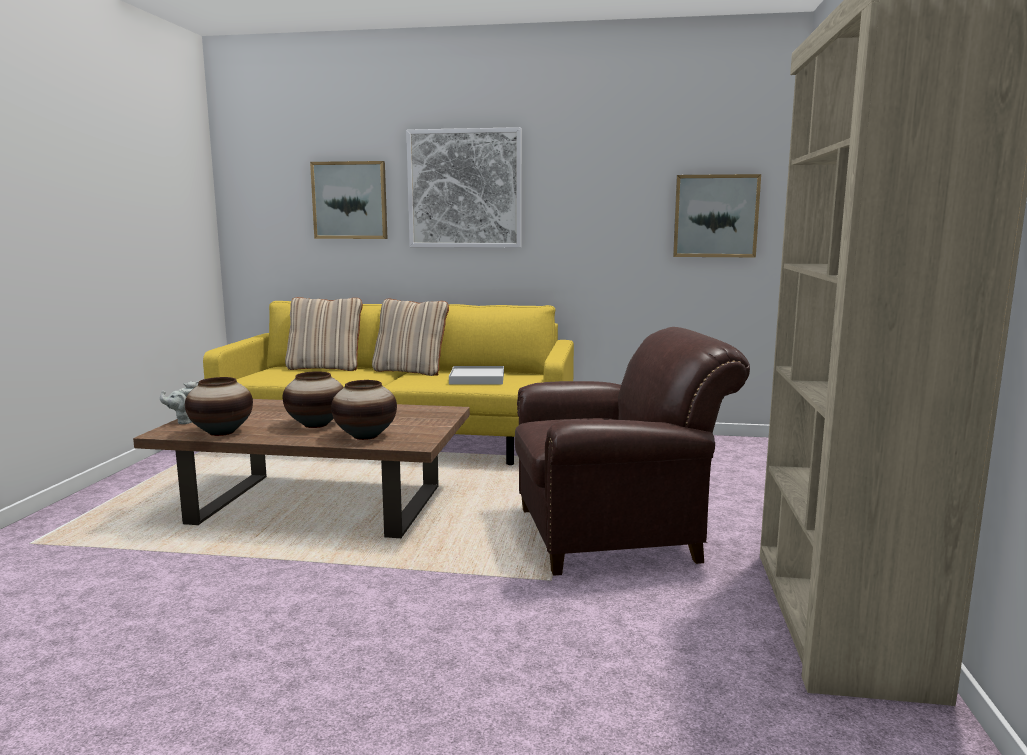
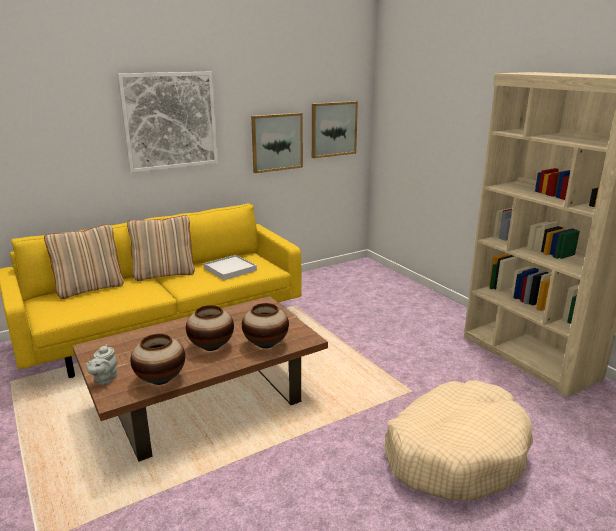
camera: 40 degrees left, 10 degrees up
(350, 200) = (68, 137): picture -> picture (276, 142)
(474, 661) = (455, 452): none -> beige dog bed
(616, 534) = (394, 349): brown armchair -> none

